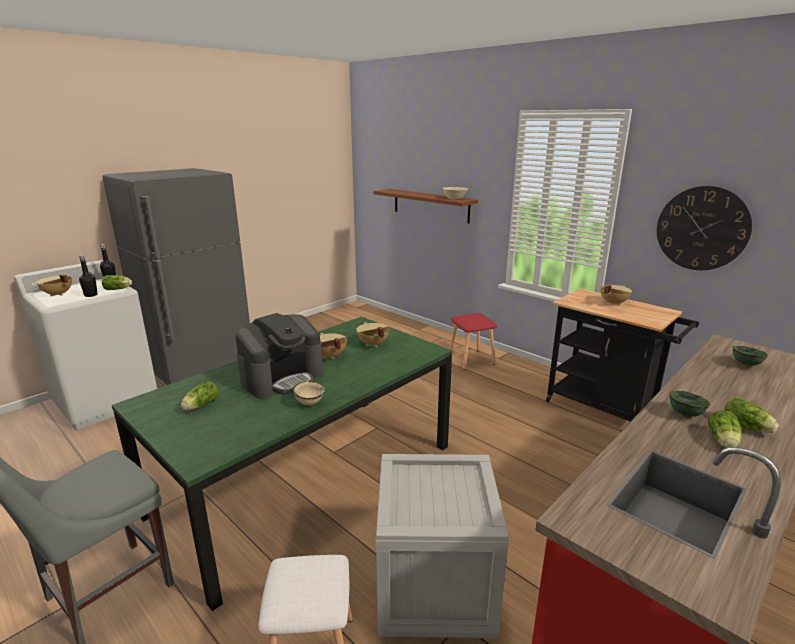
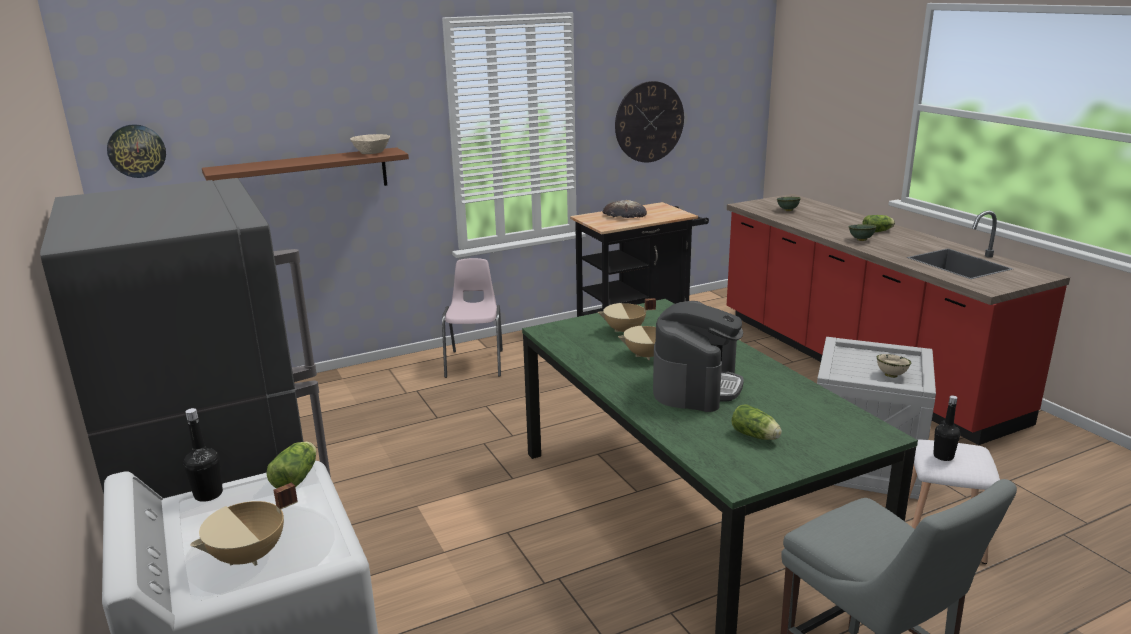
camera: 70 degrees left, 0 degrees up
(91, 295) = (310, 507): black bottle -> black bottle (943, 456)
(282, 378) = (696, 385): coffee machine -> coffee machine turned 45 degrees clockwise
(309, 403) = (767, 374): beige bowl -> beige bowl (890, 375)
(369, 174) = (136, 151): none -> wall clock
(472, 360) = (476, 363): red stool -> pink chair
(612, 303) = (624, 214): beige cooking pot -> bread
(723, 442) = (896, 240): lettuce -> none

